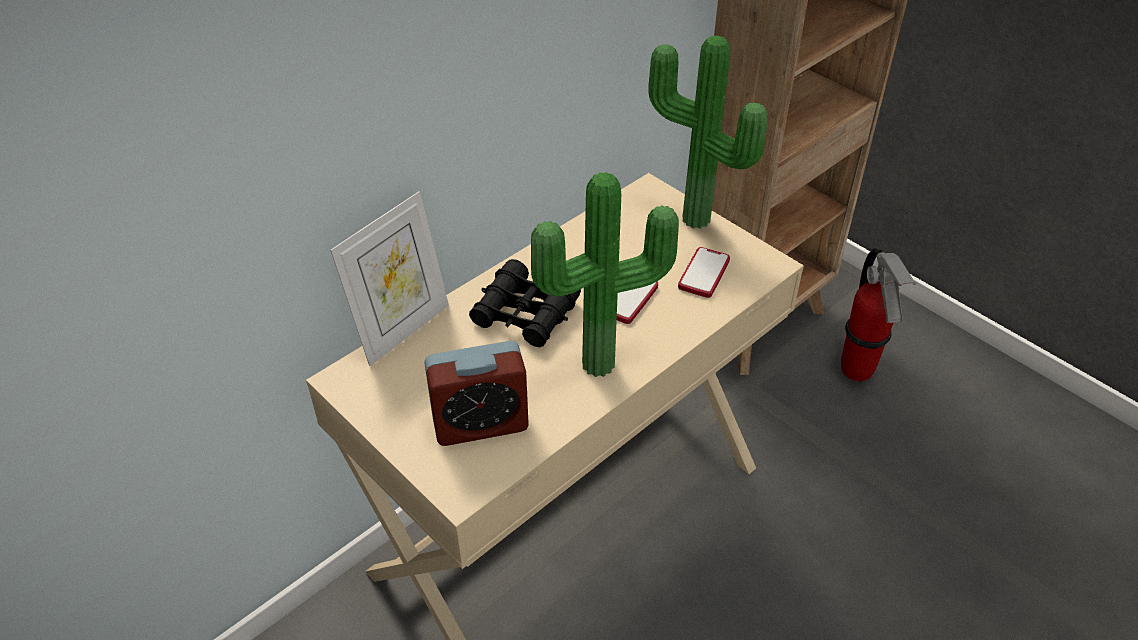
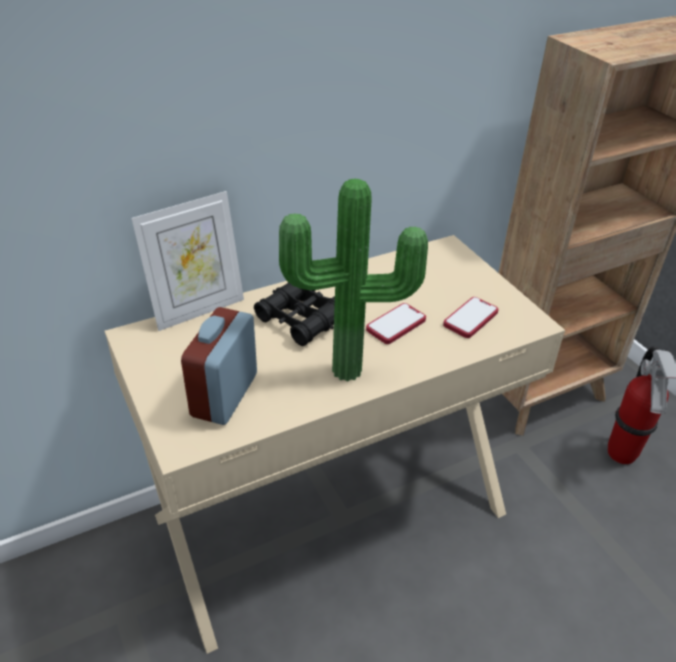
camera: 15 degrees right, 5 degrees down
(480, 423) = (224, 395): alarm clock -> alarm clock turned 105 degrees clockwise
(693, 222) = (477, 278): potted plant -> none

